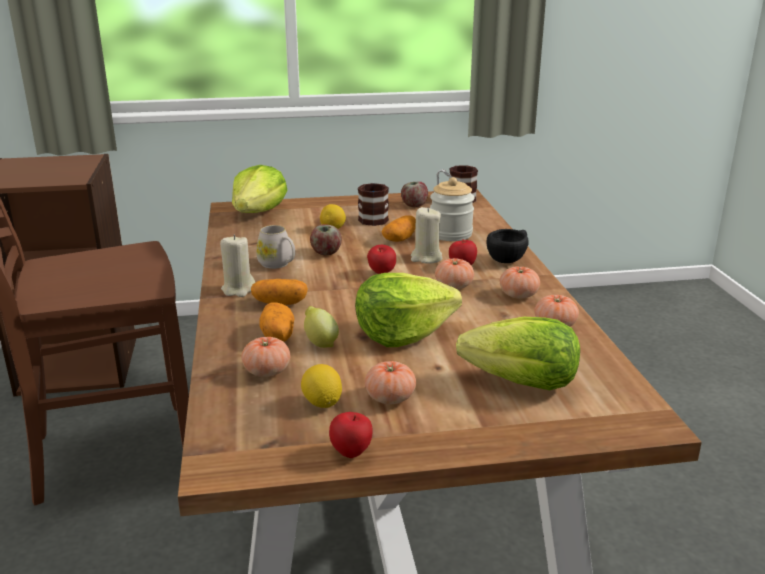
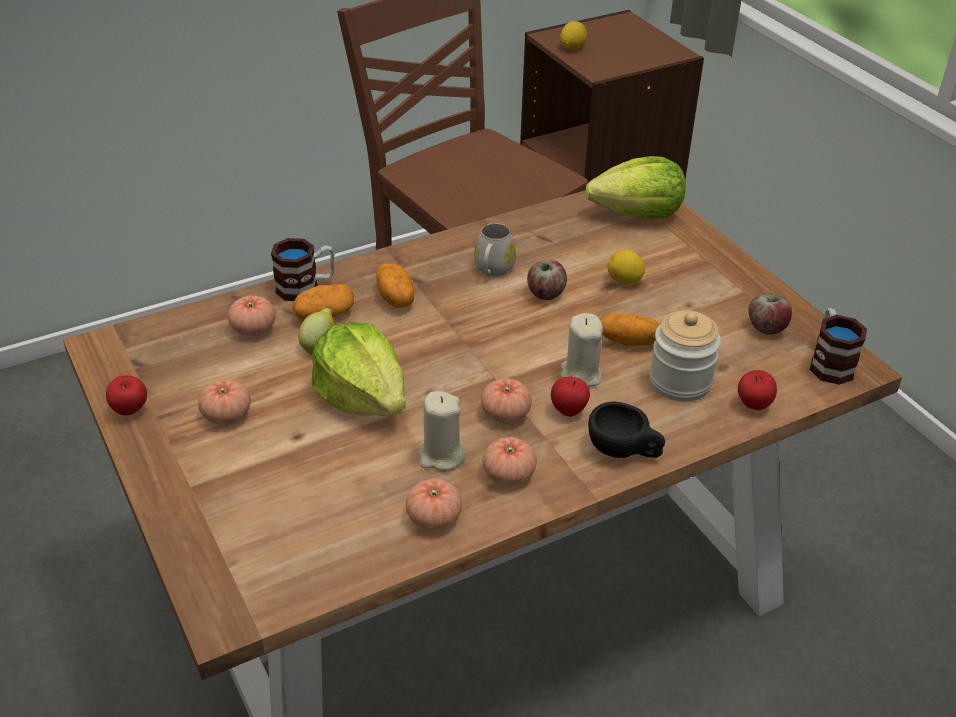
camera: 70 degrees right, 15 degrees up
(238, 289) = (415, 263): beige candle -> beige candle (441, 455)
(322, 403) = (206, 375): lemon -> lemon (572, 48)
(373, 218) = (689, 303): mug -> mug (306, 287)
(381, 274) = (509, 349): apple -> apple (753, 406)
(522, 383) = (281, 505): lettuce -> none

